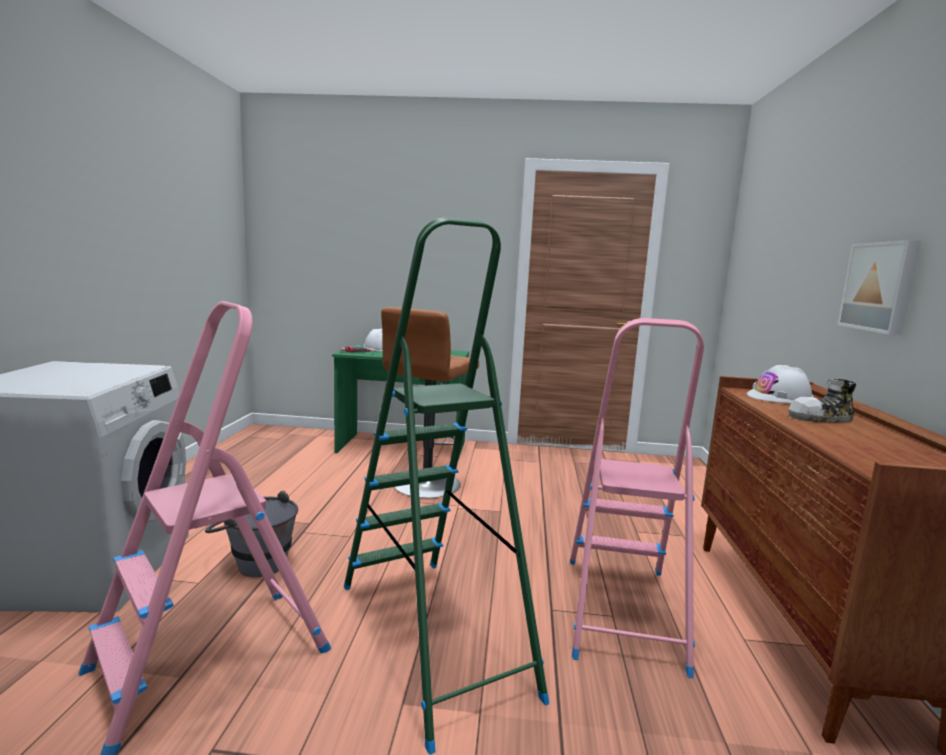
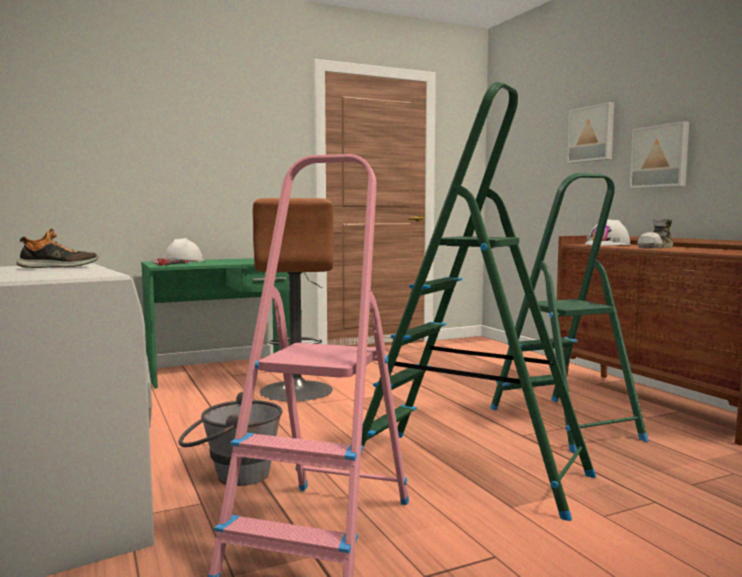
camera: 30 degrees left, 5 degrees down
(117, 371) = (59, 267): none -> shoe
(621, 608) = (561, 422): pink step ladder -> green step ladder
(818, 244) = (592, 134): none -> picture

